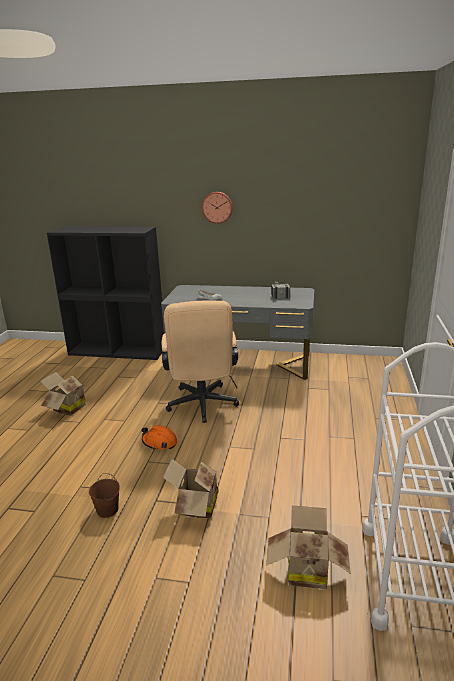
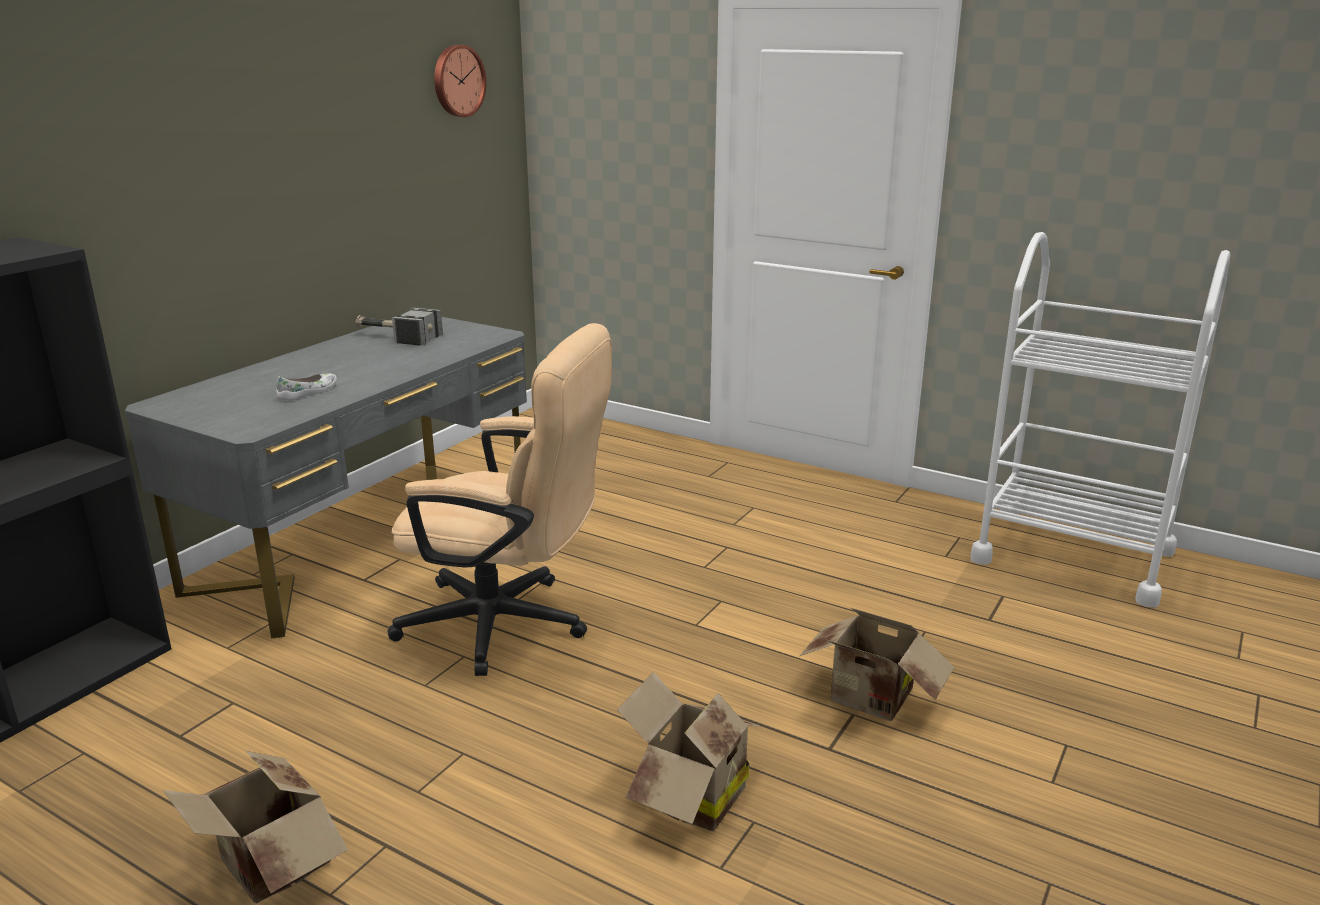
camera: 70 degrees left, 0 degrees up
(107, 510) = (836, 825): brown bucket -> none
(159, 442) = (614, 710): orange hard hat -> none
(217, 207) = (184, 150): wall clock -> wall clock (457, 81)
(306, 569) = (1049, 628): cardboard box -> cardboard box (688, 798)

